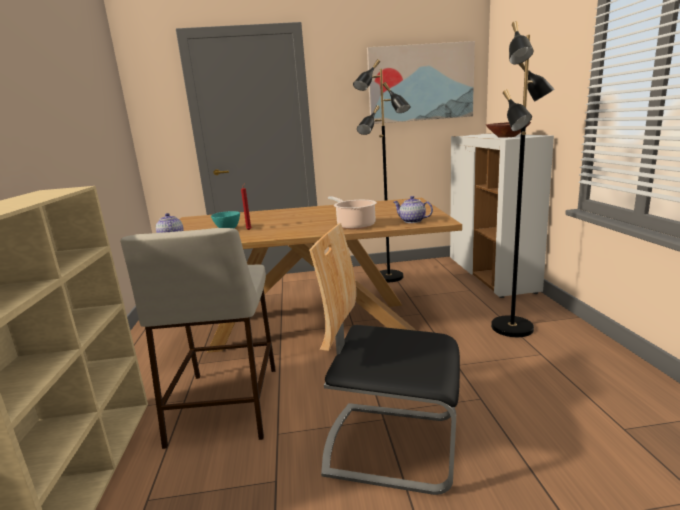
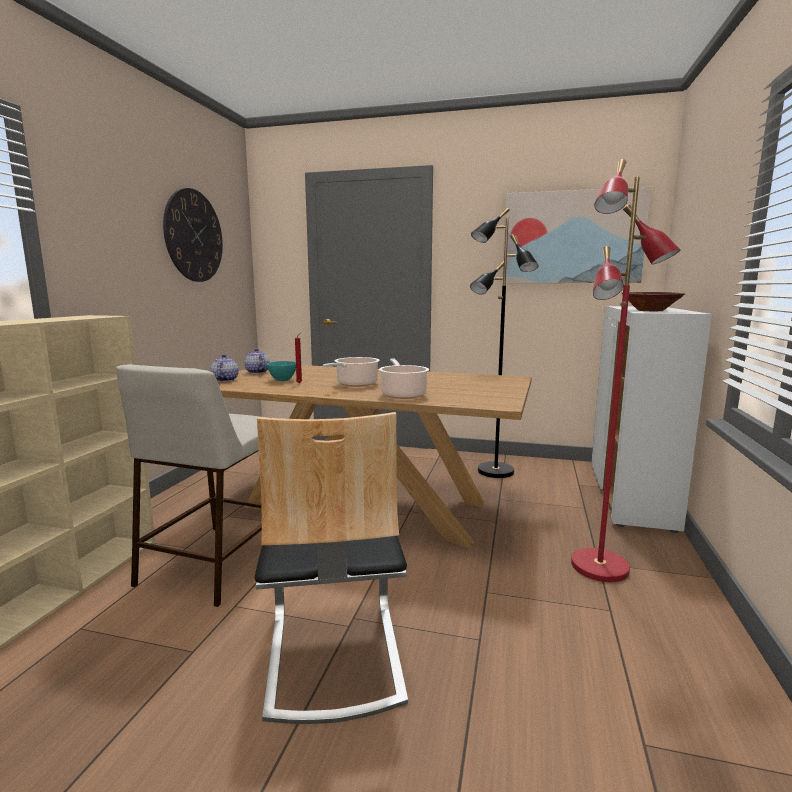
camera: 20 degrees right, 5 degrees down
(84, 97) = (194, 236): none -> wall clock
(300, 223) = (355, 384): none -> cooking pot
(391, 444) = (333, 655): chair -> chair turned 135 degrees counterclockwise
(412, 221) = (470, 400): teapot -> teapot (257, 372)
(513, 328) = (600, 568): black floor lamp -> red floor lamp

